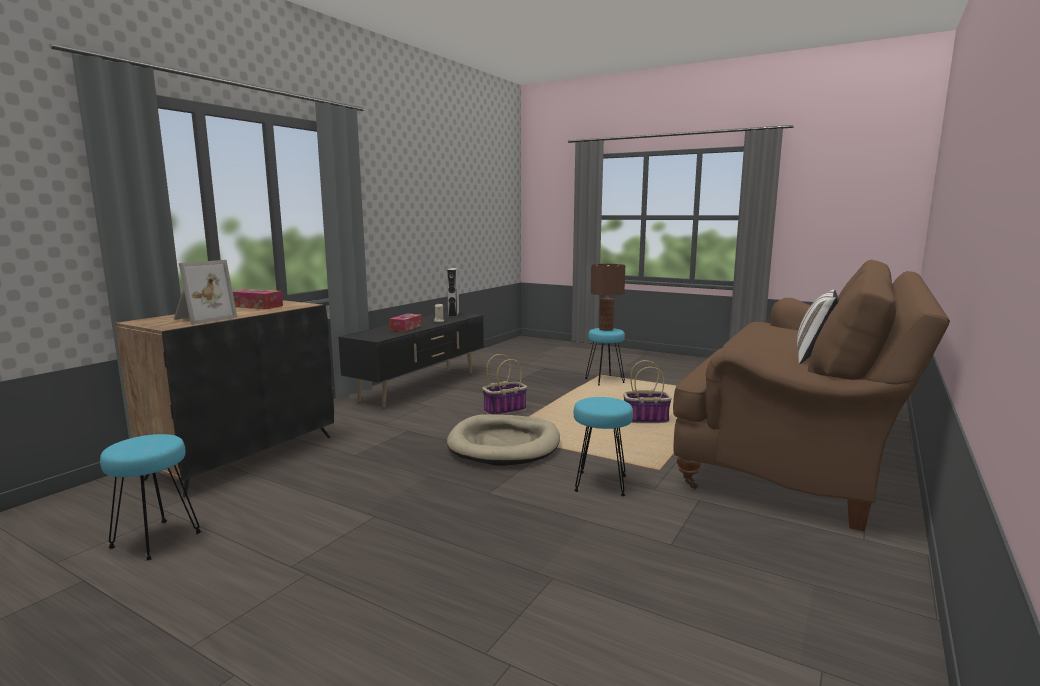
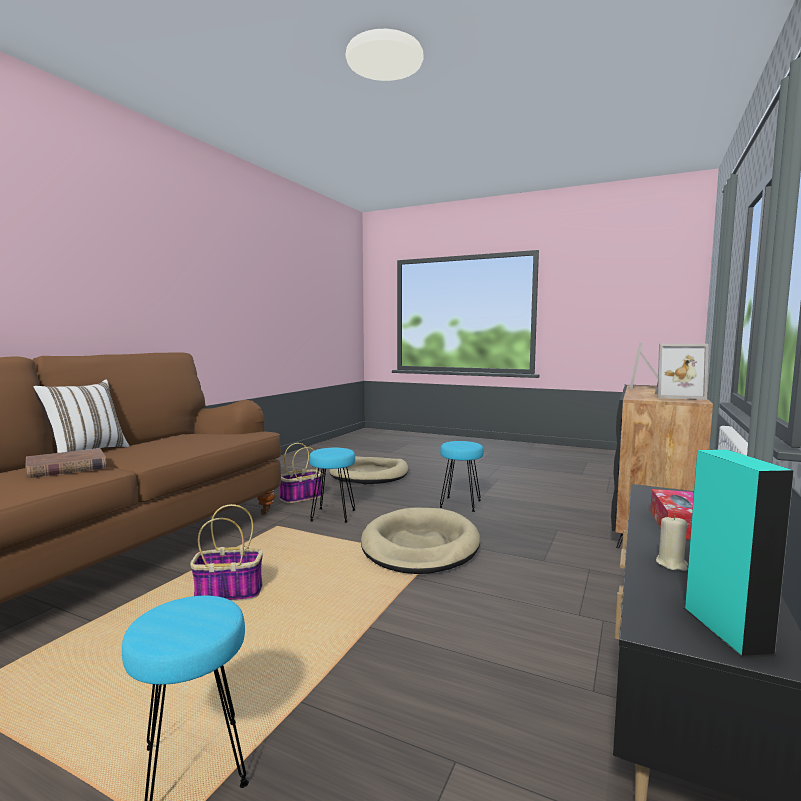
camera: 175 degrees right, 5 degrees down
(156, 539) = (585, 484): turquoise stool -> turquoise stool (461, 504)
(256, 306) = (676, 396): tissue box -> picture frame
(453, 314) = (726, 630): grey speaker -> turquoise speaker
(505, 410) = (441, 606): basket -> basket (300, 498)
(562, 606) = (369, 474): none -> beige dog bed
(606, 329) = (183, 621): brown table lamp -> none
(770, 341) = (66, 467): none -> brown book

